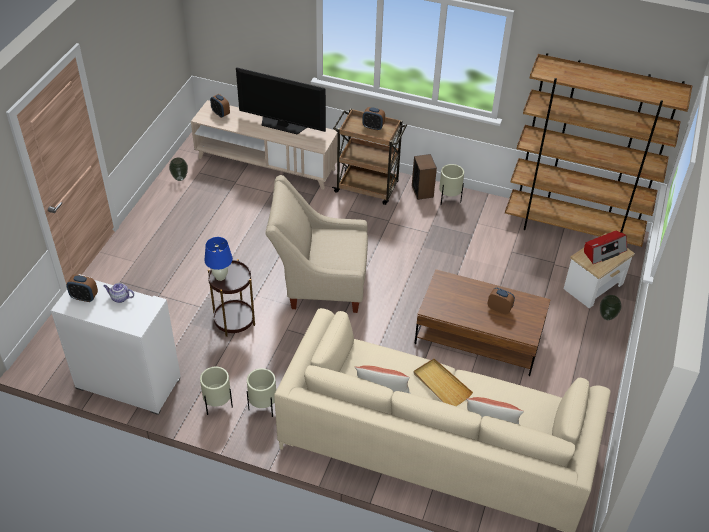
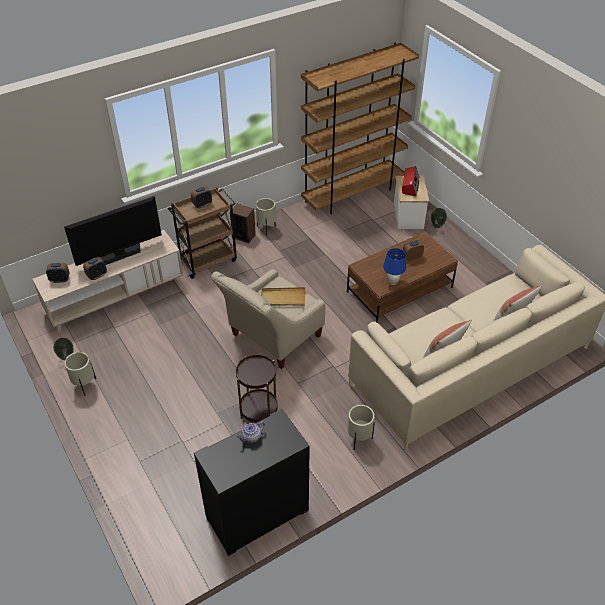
camera: 50 degrees left, 0 degrees up
(84, 297) = (226, 461): alarm clock -> alarm clock (97, 276)
(127, 383) = (257, 515): white cabinet -> black cabinet
(218, 405) = (333, 466): beige planter -> beige planter (85, 385)
(220, 277) = (250, 377): blue table lamp -> blue table lamp (392, 282)
(441, 385) = (458, 319): beige tray -> beige tray (282, 298)

